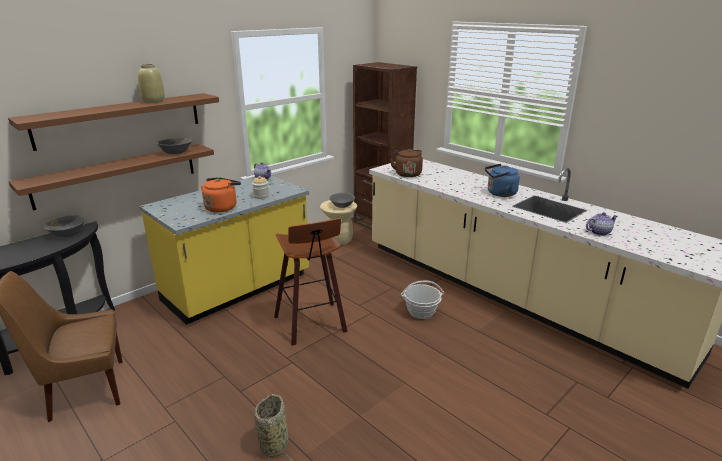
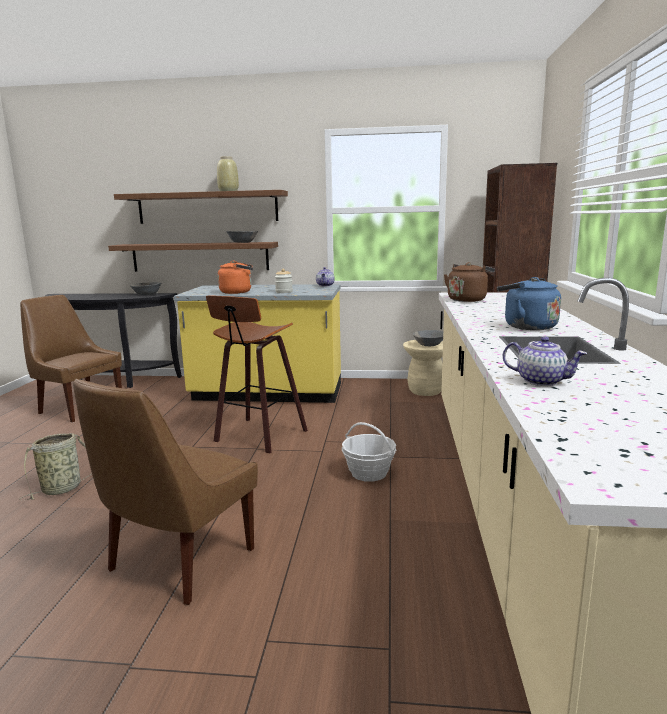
camera: 50 degrees right, 10 degrees down
(448, 419) = (178, 562): none -> brown chair

